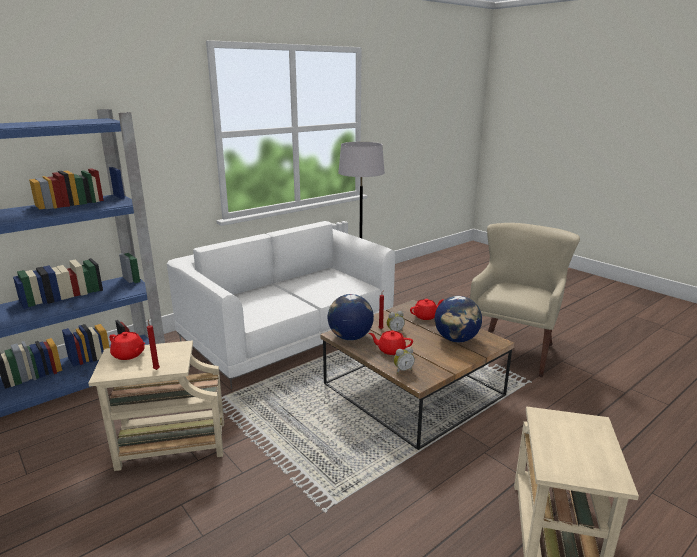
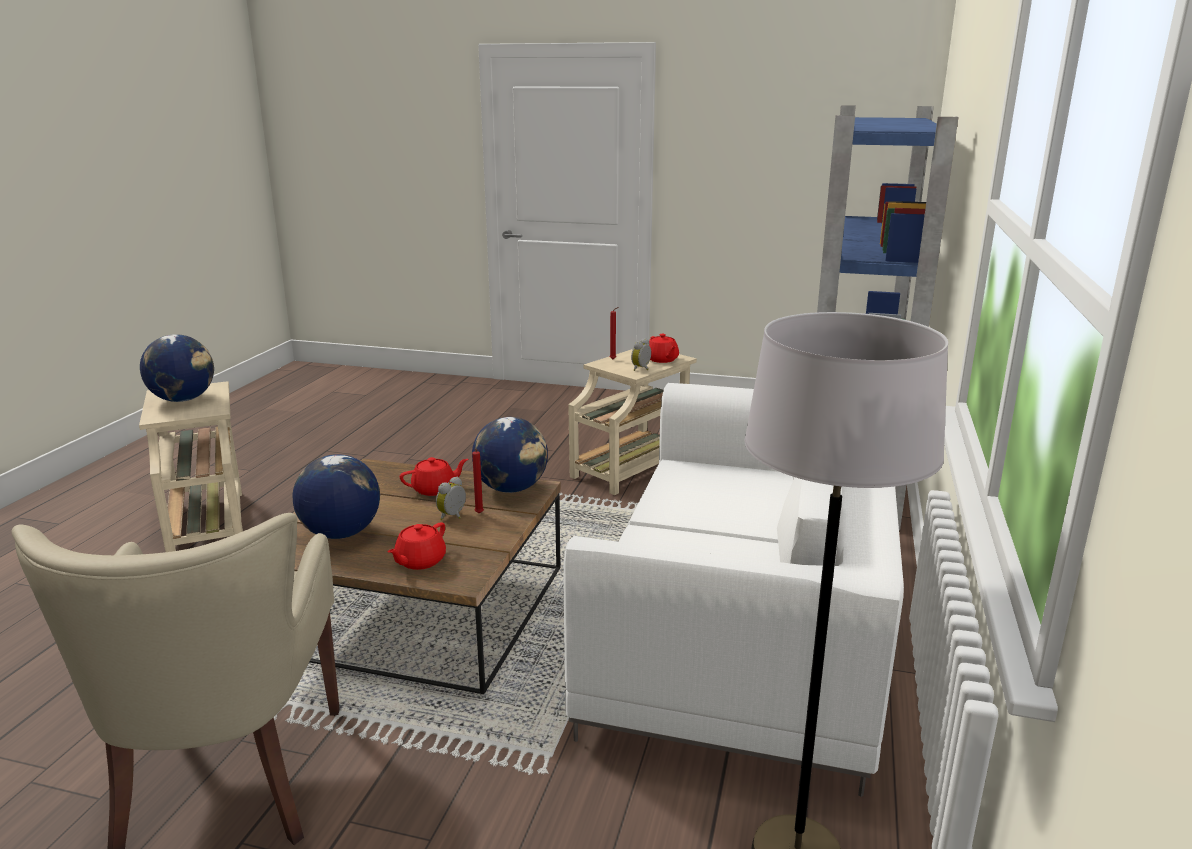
camera: 145 degrees right, 0 degrees up
(129, 355) = (662, 360): red teapot -> red teapot turned 105 degrees counterclockwise
(403, 370) = (399, 472): alarm clock -> alarm clock (642, 369)
(580, 450) = (183, 399): none -> globe

